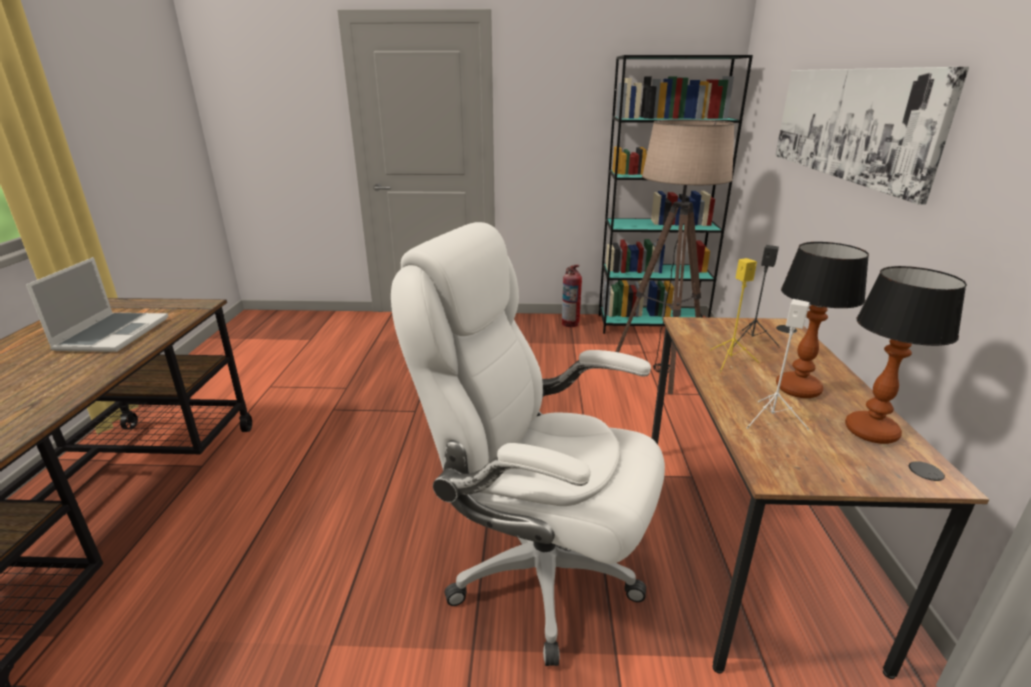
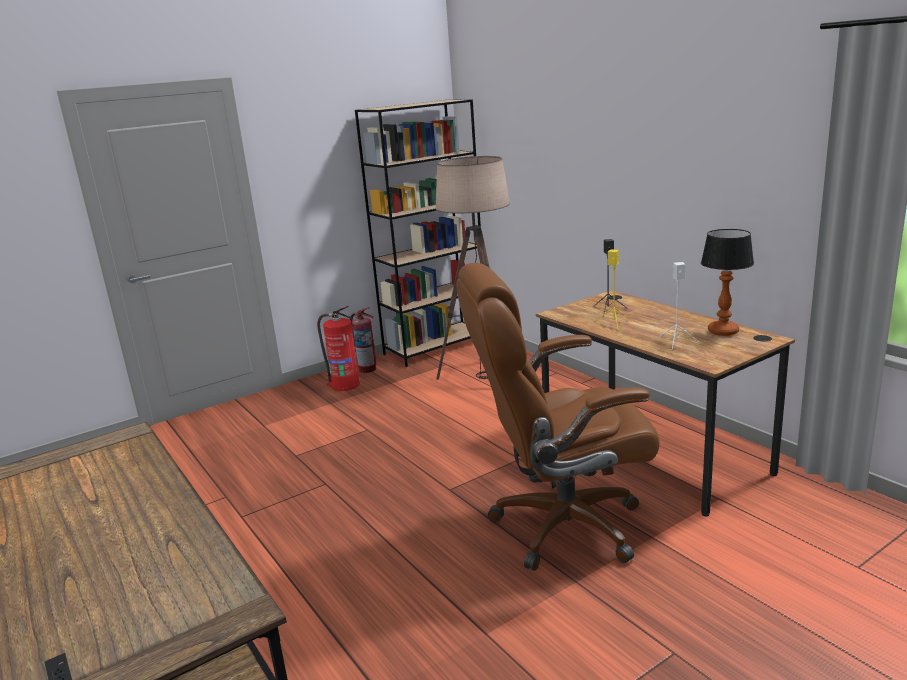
camera: 35 degrees left, 5 degrees down
(113, 333) = (97, 482): laptop -> none
(536, 331) = (344, 385): none -> fire extinguisher
(539, 573) = (563, 526): white office chair -> brown office chair
(651, 324) = (436, 347): turquoise bookcase -> beige bookcase
(799, 389) = (667, 325): table lamp -> none
(849, 123) = (595, 148): picture -> none

